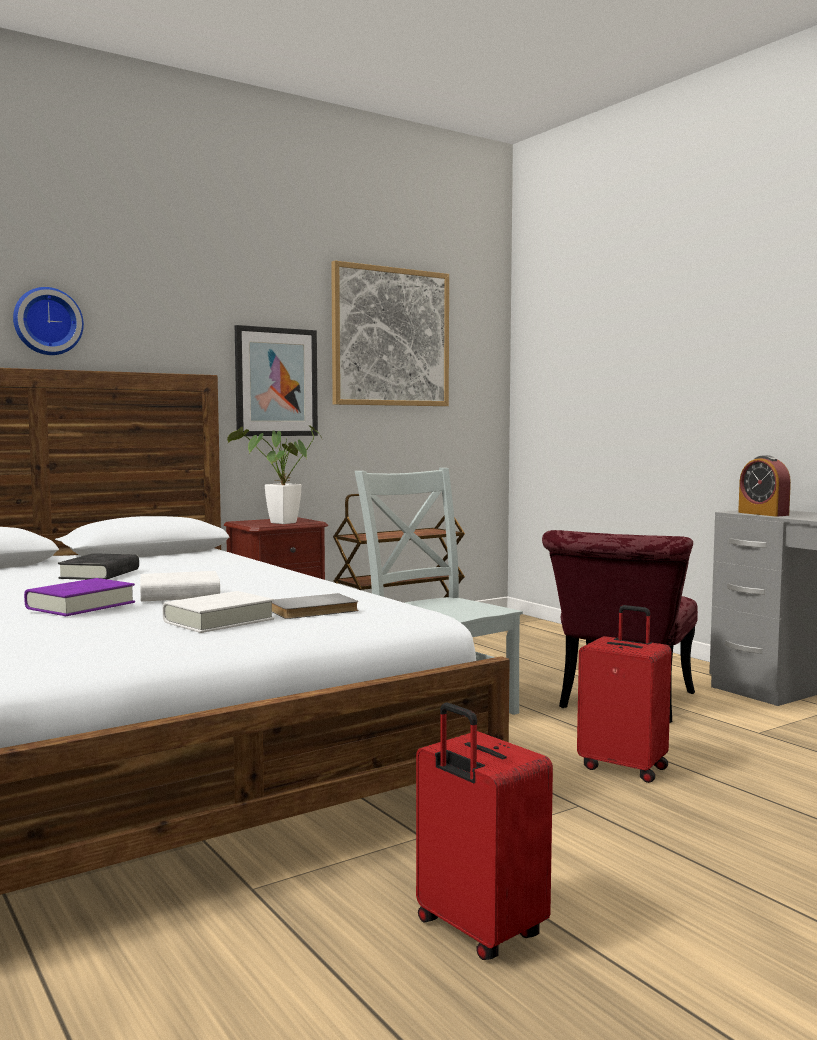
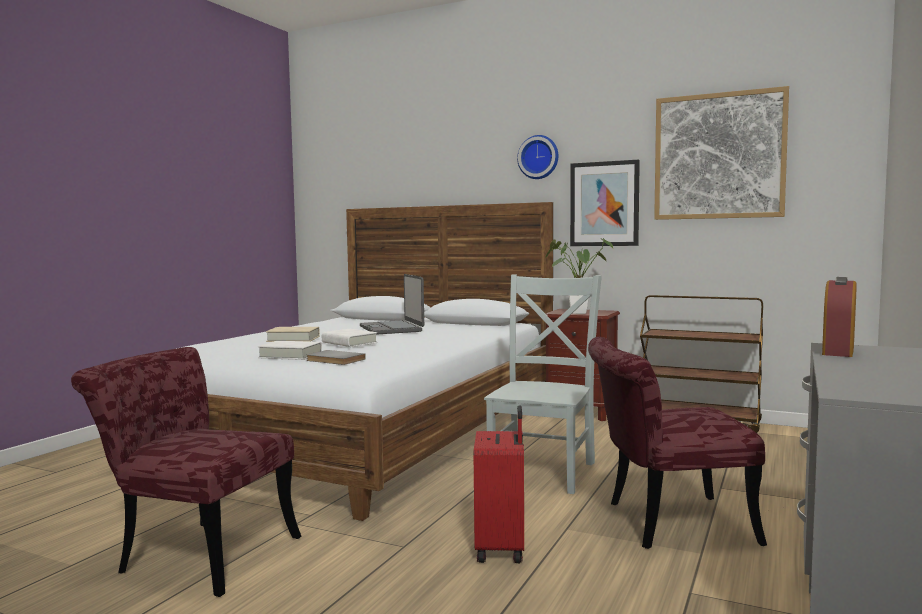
camera: 60 degrees right, 0 degrees up
(47, 321) = (453, 176): wall clock -> wall clock (539, 157)
(81, 605) = (293, 339): purple book -> beige book
(100, 574) = (392, 329): black book -> laptop
(477, 931) = (196, 553): red suitcase -> red chair

